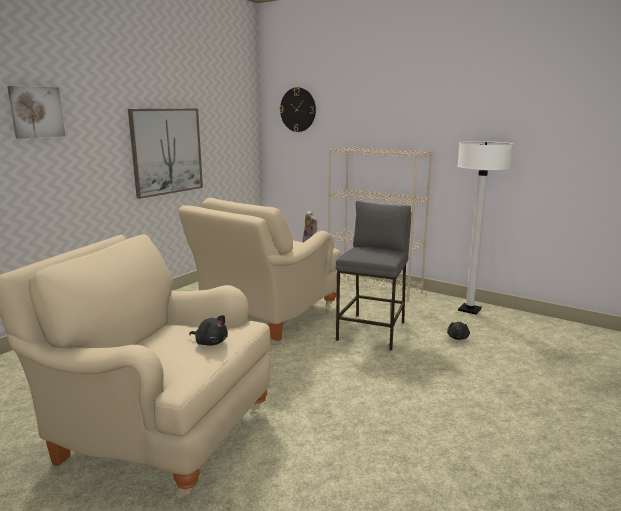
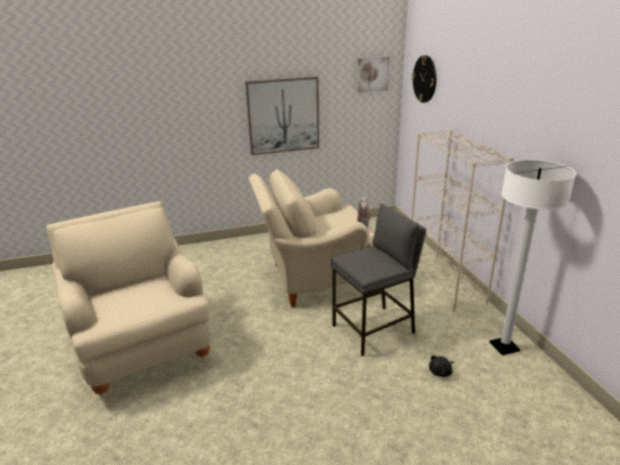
camera: 40 degrees right, 10 degrees up
(36, 112) = (166, 89): picture -> picture (372, 74)
(210, 342) = (147, 304): black plush toy -> none

